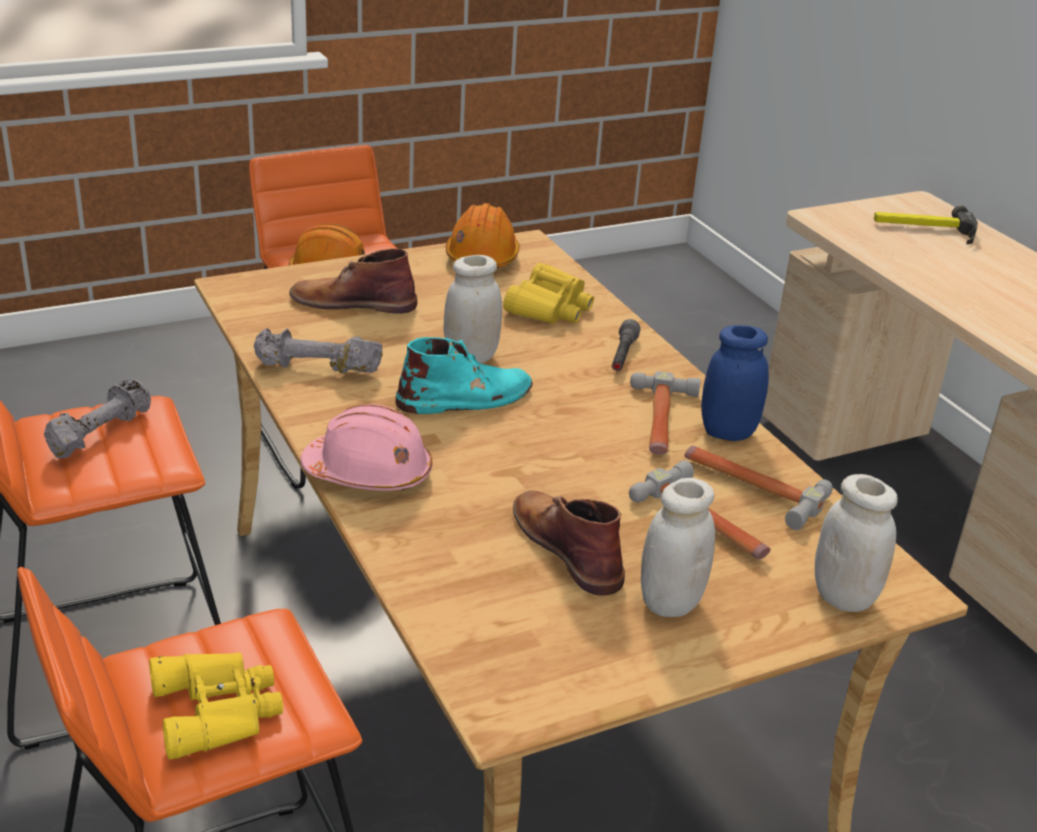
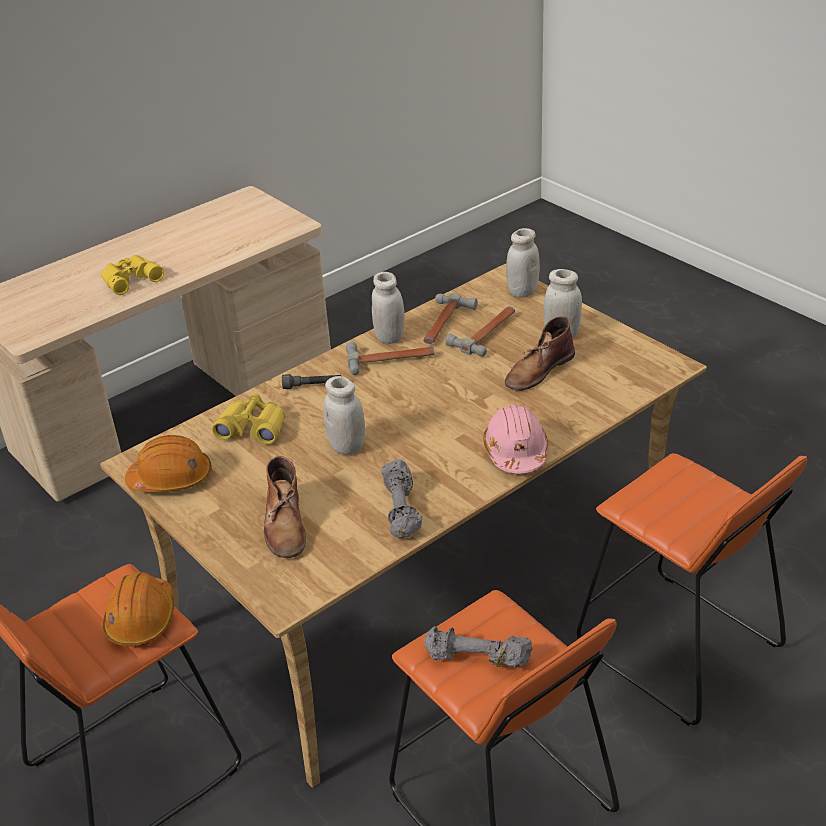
camera: 100 degrees left, 5 degrees up
(219, 709) = (697, 496): yellow binoculars -> yellow binoculars (129, 278)
(466, 398) = (404, 436): turquoise boot -> none
(727, 432) = (389, 337): blue jar -> white jar
(924, 229) = (40, 296): hammer -> none

